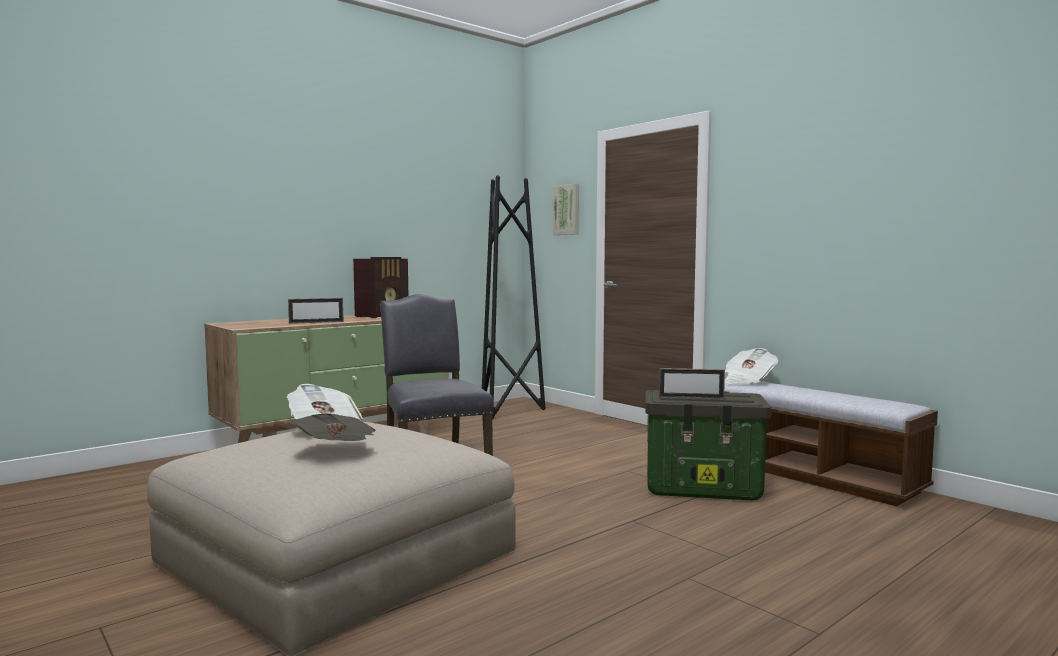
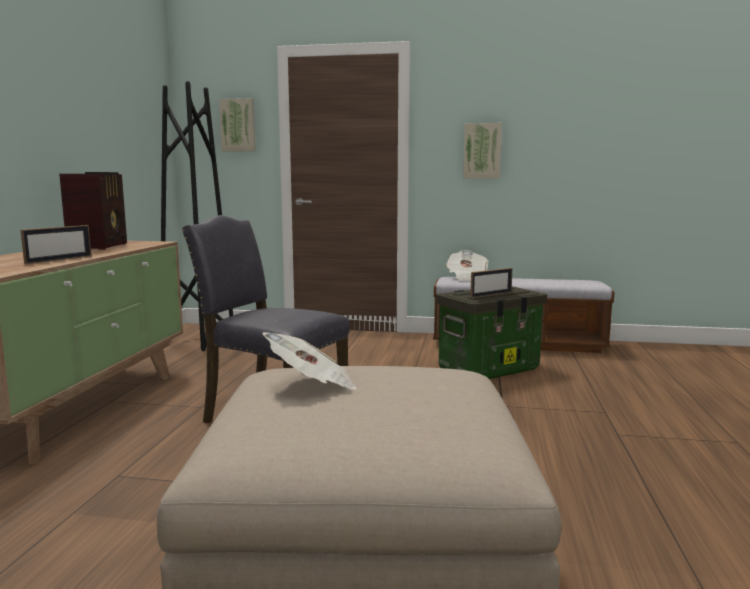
camera: 40 degrees left, 5 degrees up
(337, 451) = (400, 401): newspaper -> none
(782, 229) = (482, 151): none -> picture

